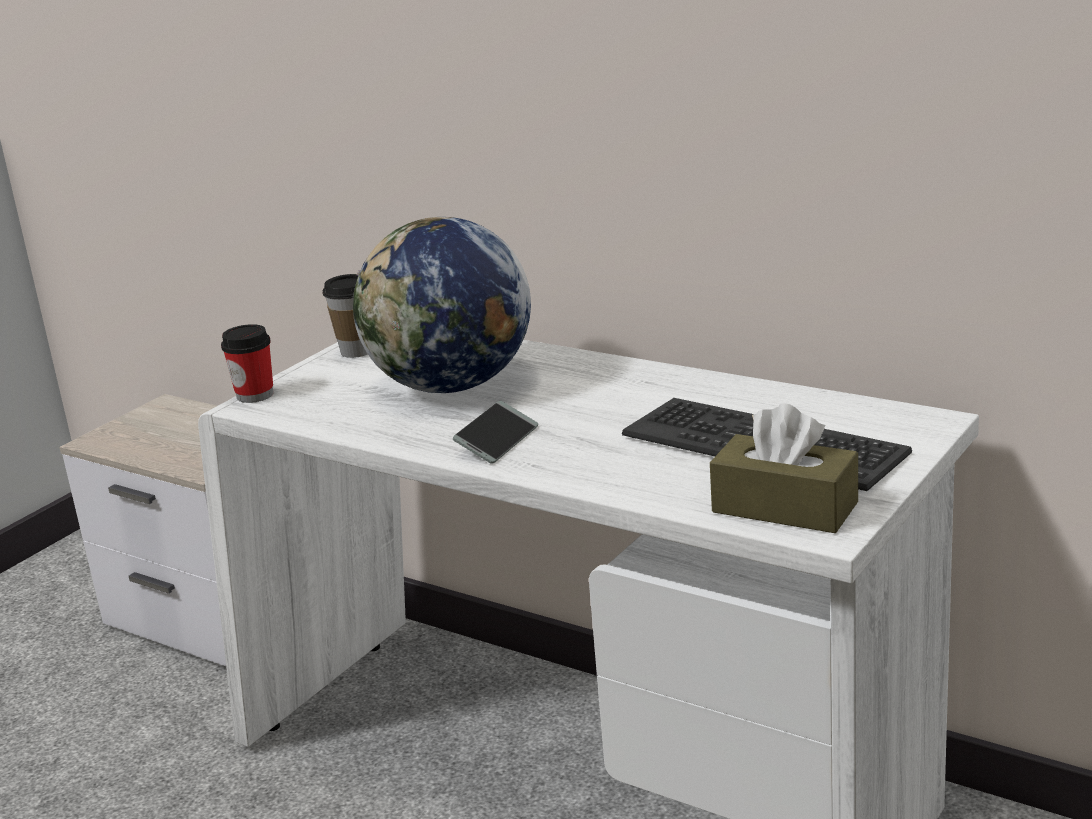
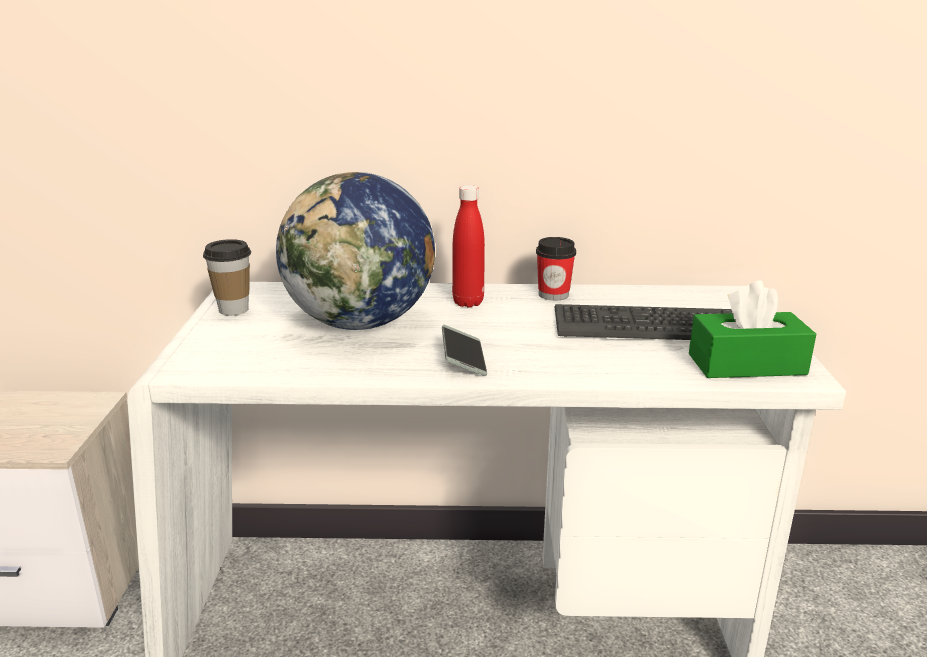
camera: 35 degrees left, 0 degrees up
(255, 395) = (176, 359): cup -> cup (553, 294)
(589, 380) = (468, 302): none -> red bottle
(784, 507) = (746, 364): brown tissue box -> green tissue box

